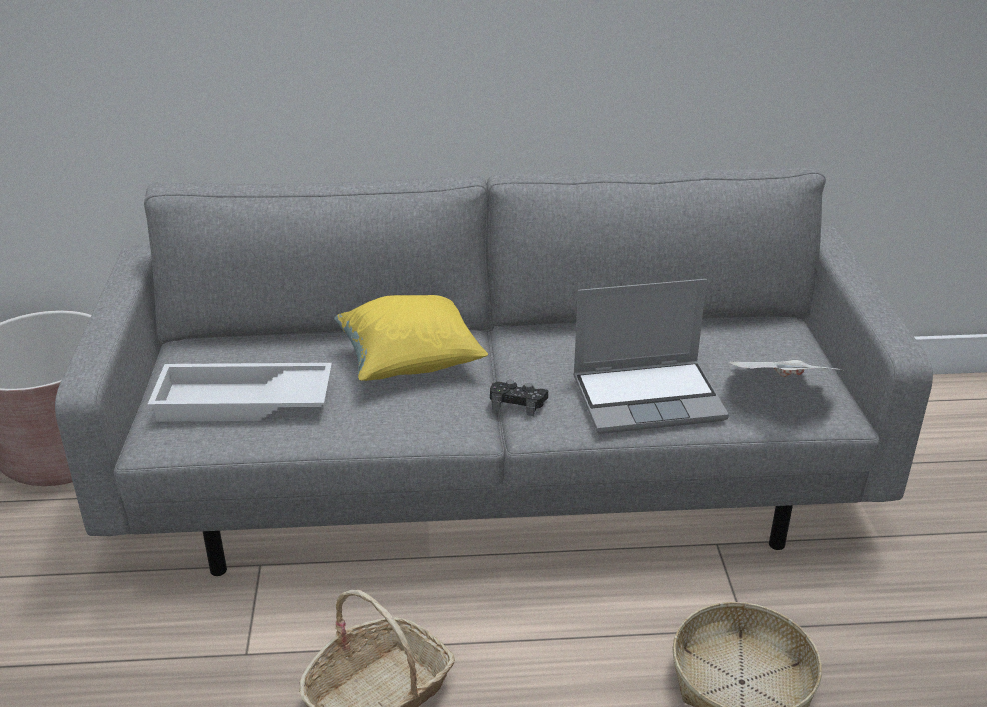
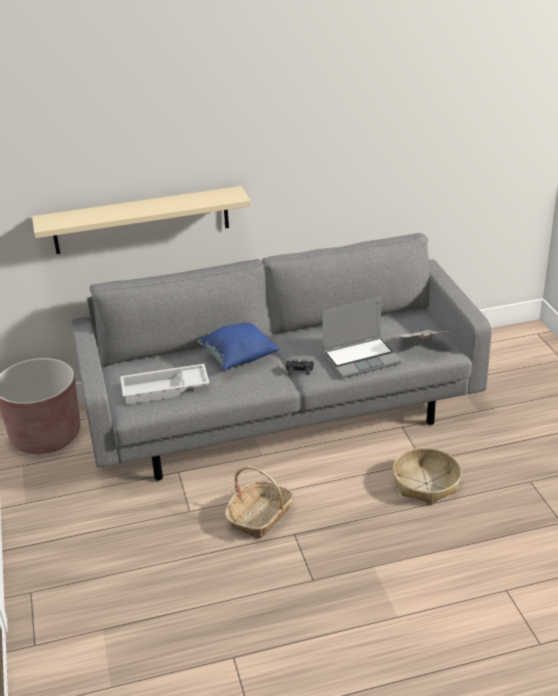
camera: 10 degrees left, 0 degrees up
(262, 72) = (141, 220): none -> beige shelf
(409, 364) = (238, 359): yellow pillow -> blue pillow

